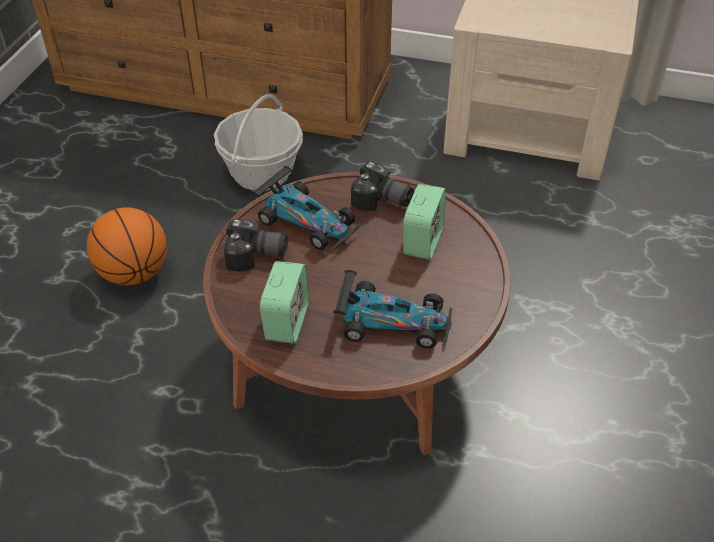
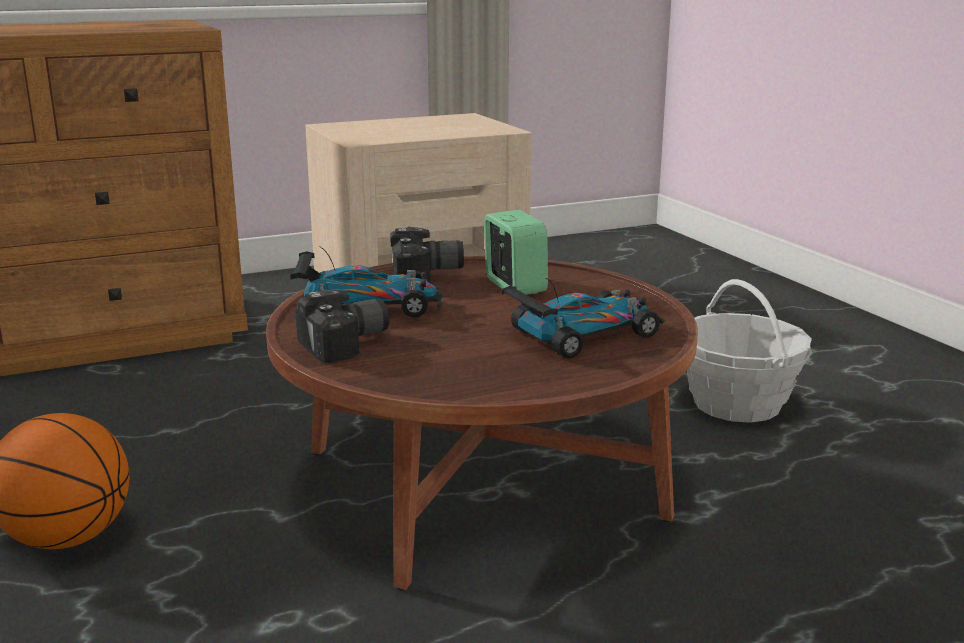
camera: 40 degrees left, 25 degrees down
(261, 173) = (149, 396): basket -> basket (737, 404)
(287, 322) = (473, 371): alarm clock -> none

